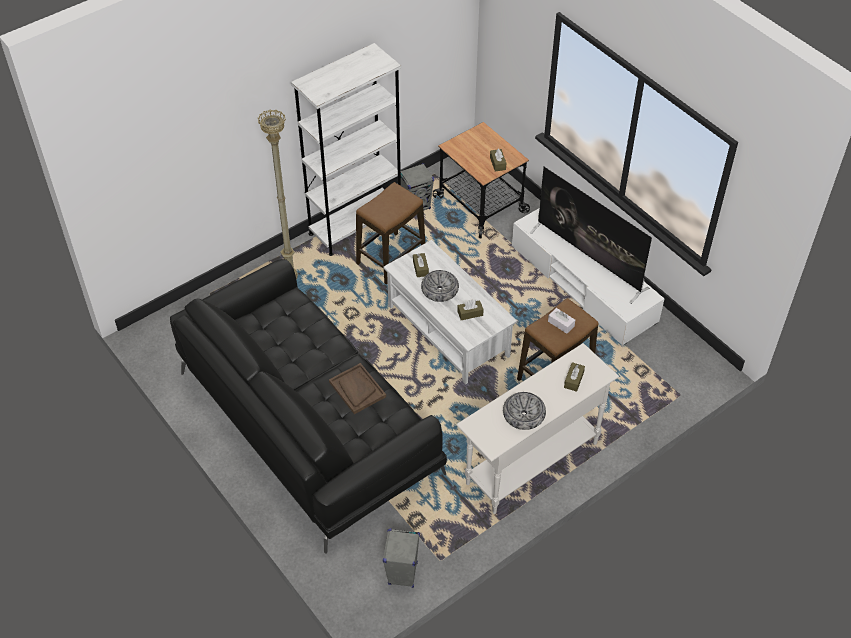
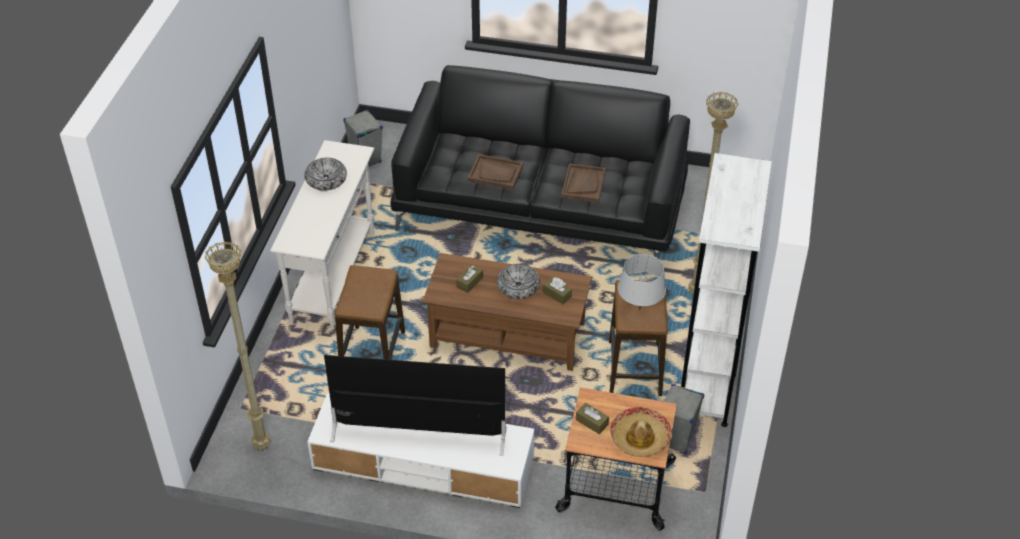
camera: 140 degrees right, 5 degrees down
(304, 335) = (583, 184): none -> brown tray
(394, 202) = (639, 310): none -> grey table lamp
(447, 331) = (508, 335): white coffee table -> brown coffee table
(479, 141) = (640, 437): none -> hat
(561, 324) = (367, 291): white tissue box -> none
(573, 380) = (306, 224): brown tissue box -> none
(681, 360) = (262, 445): none -> beige floor lamp

